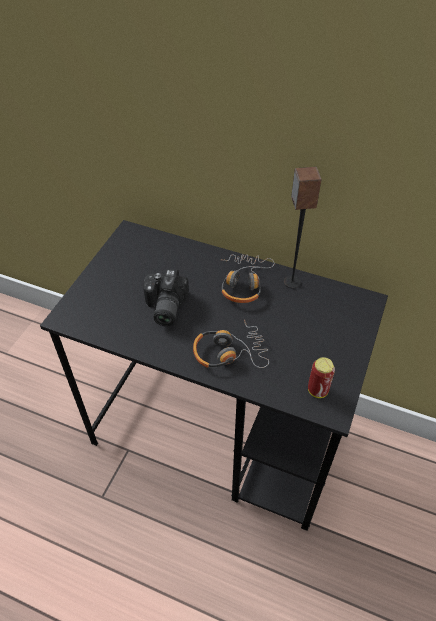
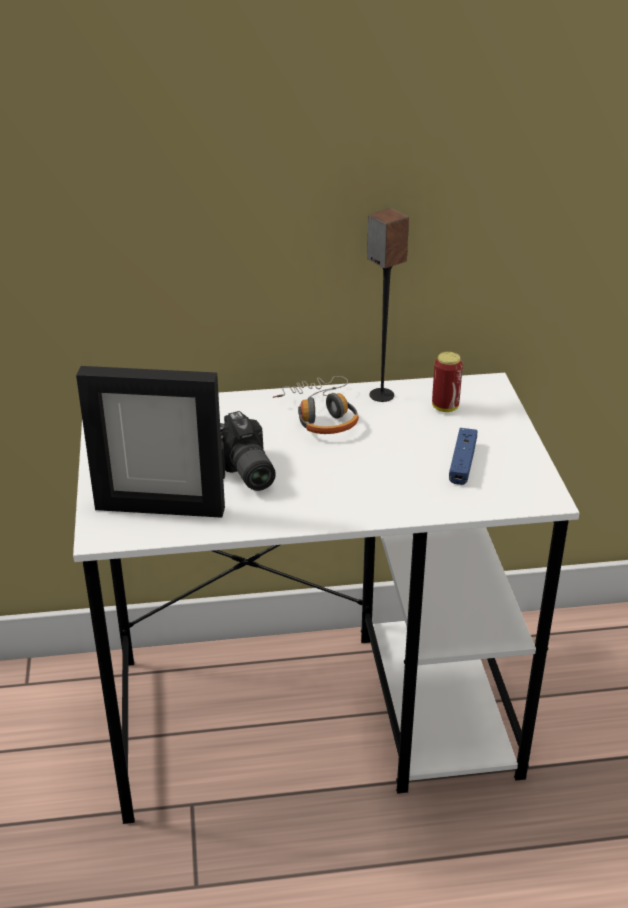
camera: 30 degrees left, 15 degrees down
(105, 312) = (160, 507): none -> picture frame
(220, 432) = (317, 717): black desk -> white desk
(229, 352) = (370, 488): headphones -> none
(301, 358) = (462, 463): none -> blue game controller
(317, 390) = (509, 486): can -> can (445, 407)

